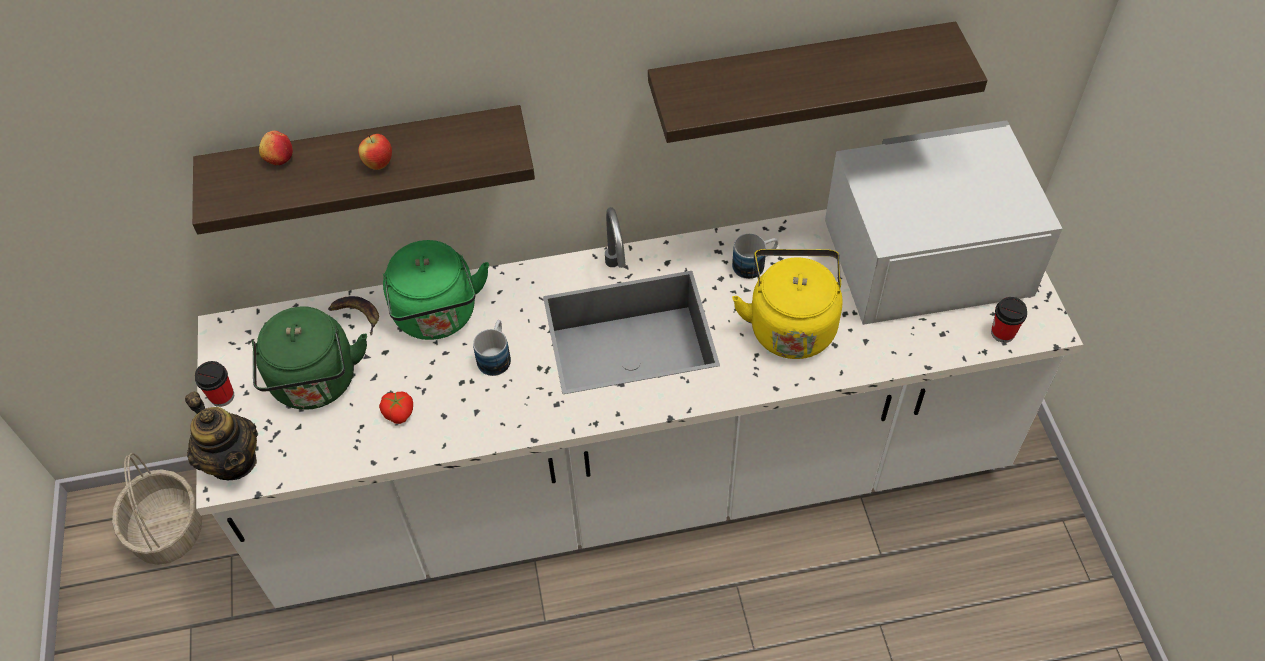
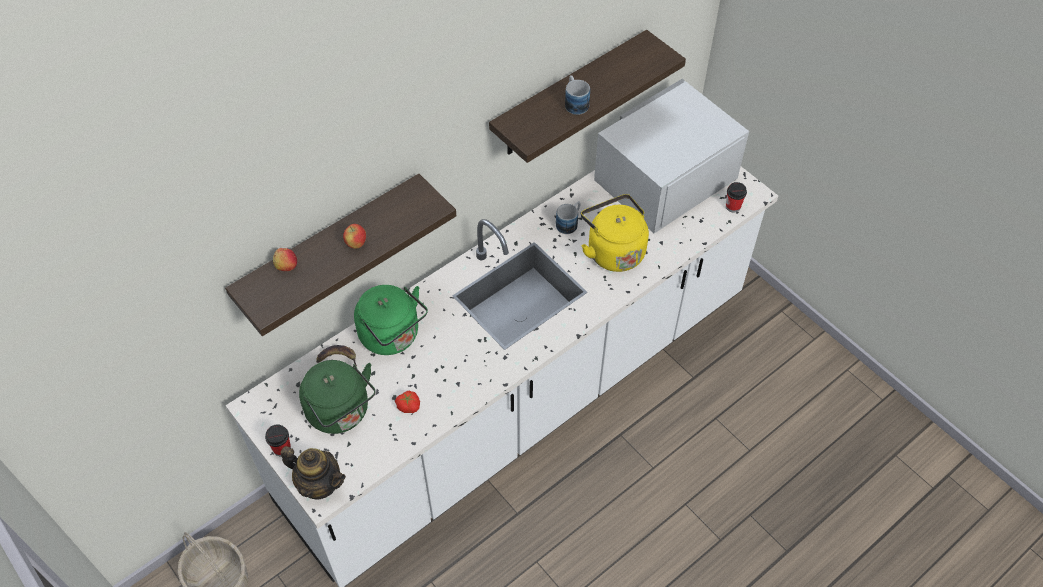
camera: 30 degrees left, 0 degrees up
(496, 356) = (447, 344): mug -> mug (575, 102)

